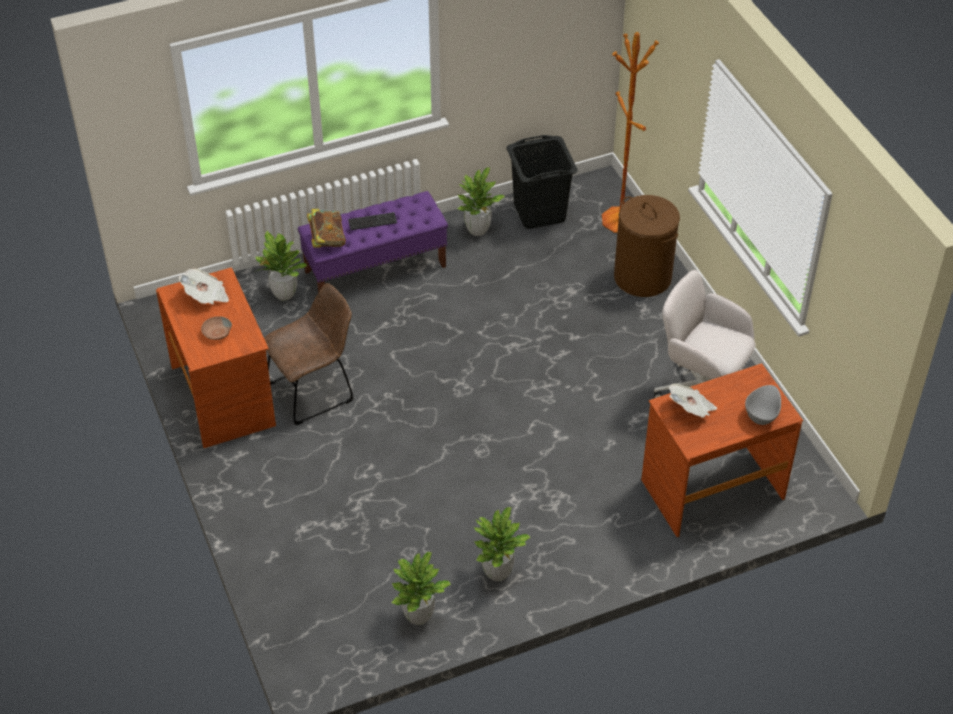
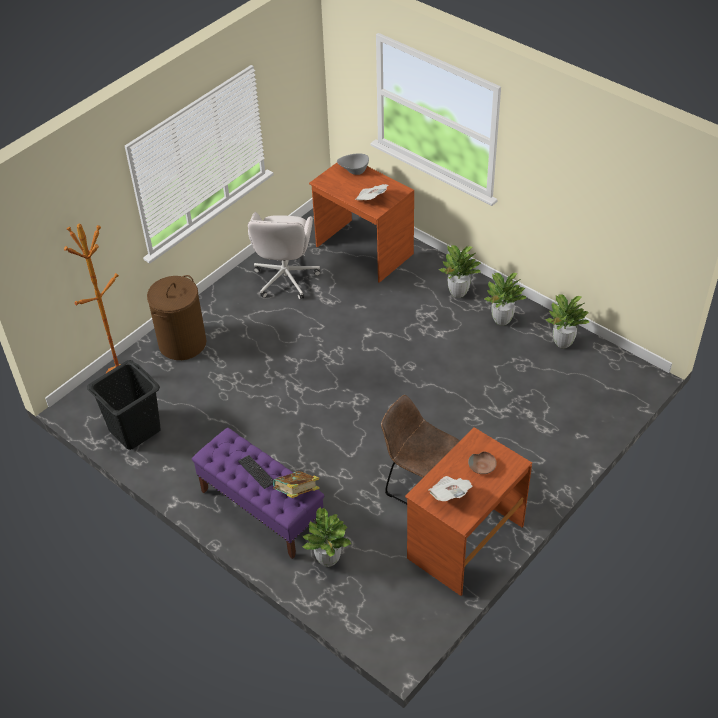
camera: 115 degrees left, 0 degrees up
(477, 230) = (176, 461): potted plant -> potted plant (458, 293)

